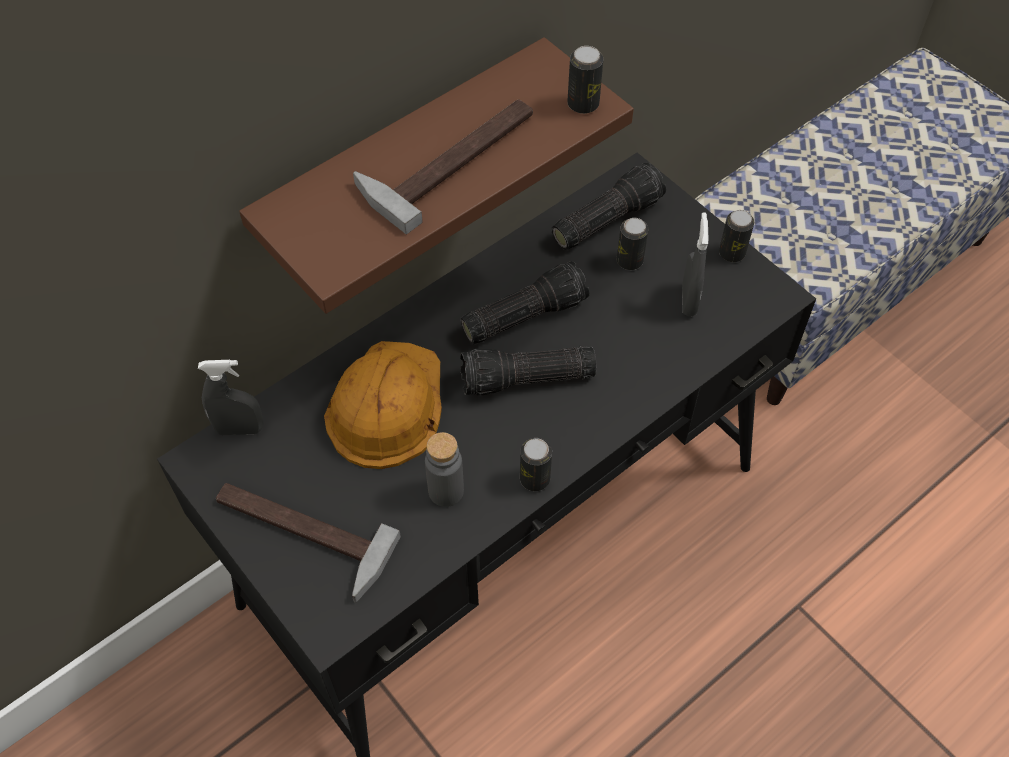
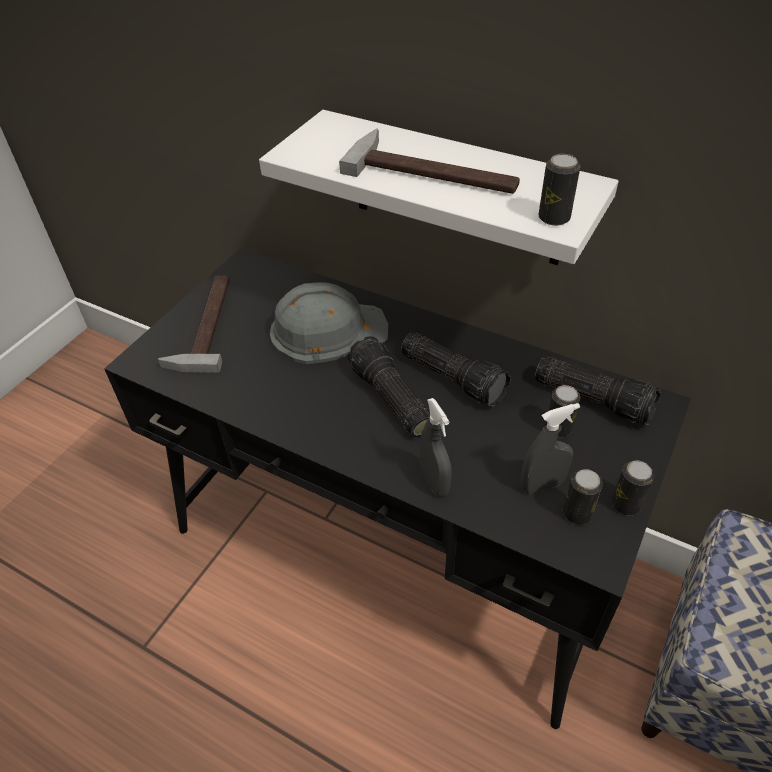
camera: 70 degrees right, 10 degrees down
(240, 429) = (276, 271): grey spray bottle -> grey spray bottle (434, 482)
(386, 405) = (327, 330): orange hard hat -> grey hard hat
(404, 163) = (456, 189): brown shelf -> white shelf
(446, 491) = (266, 384): grey bottle -> none
(535, 479) = (298, 432): can -> can (577, 513)

